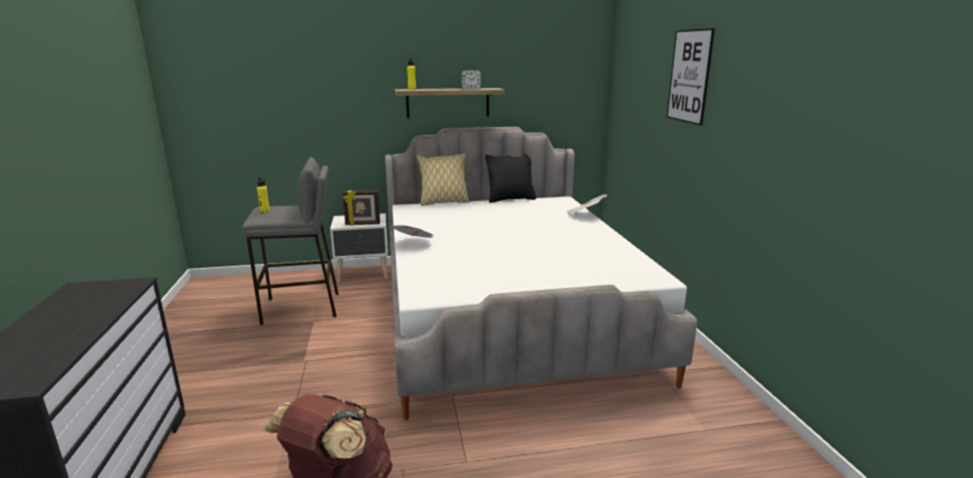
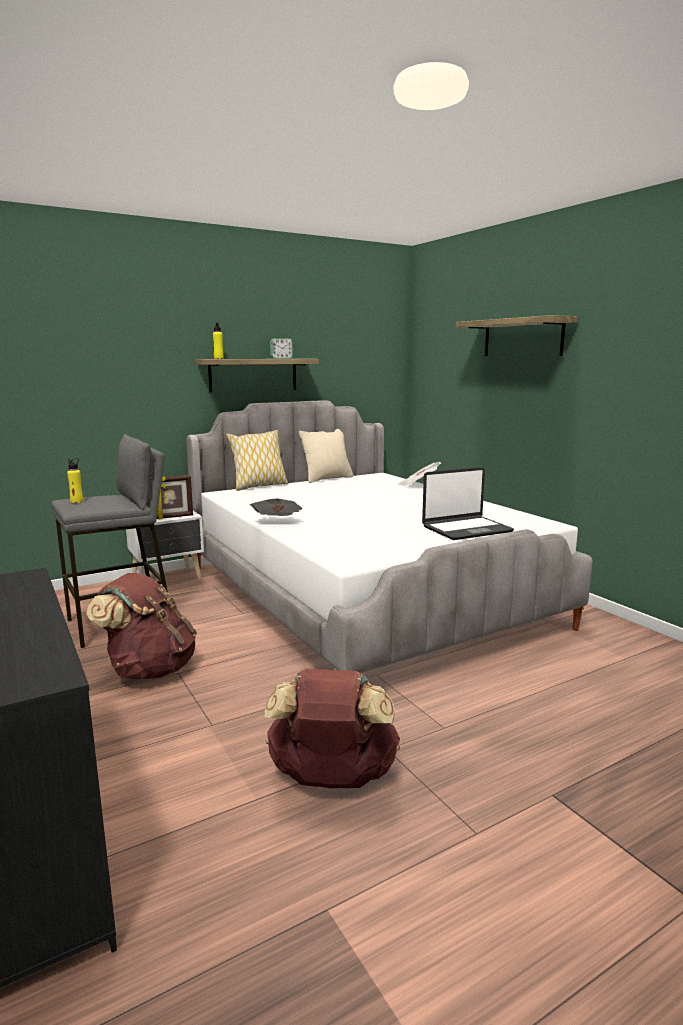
camera: 20 degrees left, 5 degrees down
(289, 353) = (149, 669): none -> brown backpack
(510, 199) = (327, 478): black pillow -> beige pillow
(568, 273) = (466, 529): none -> laptop
(689, 76) = (522, 337): picture -> shelf

